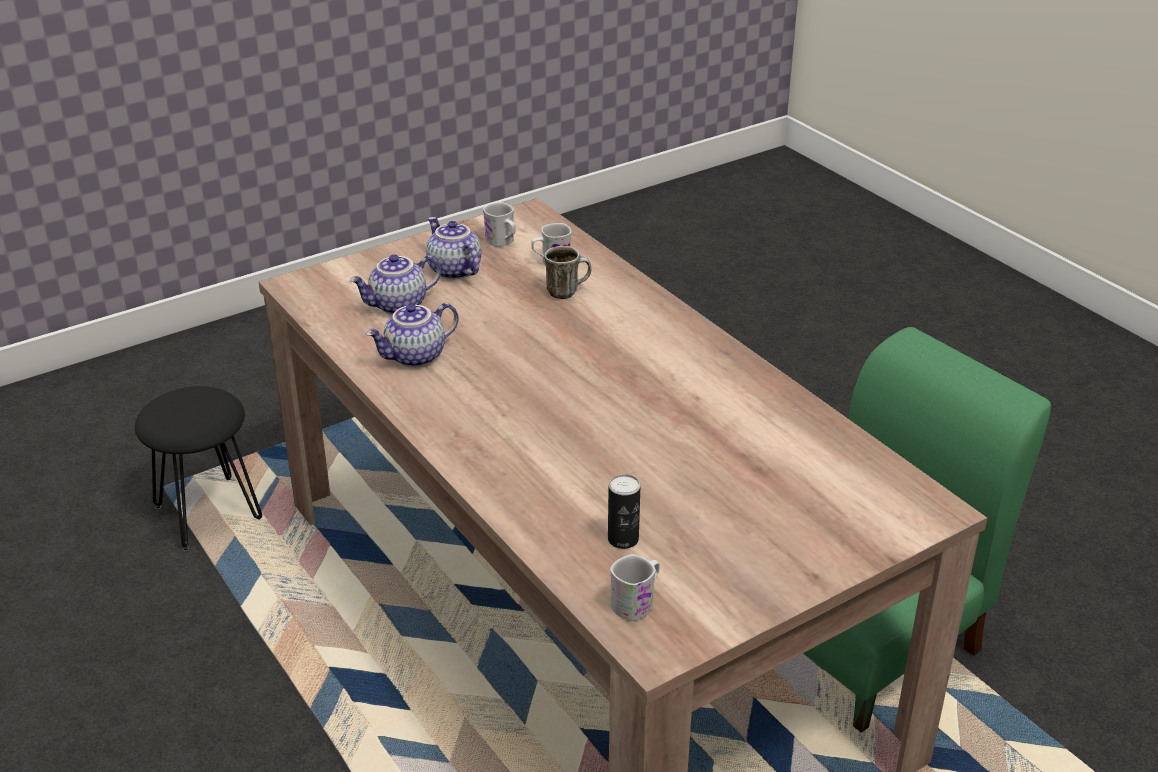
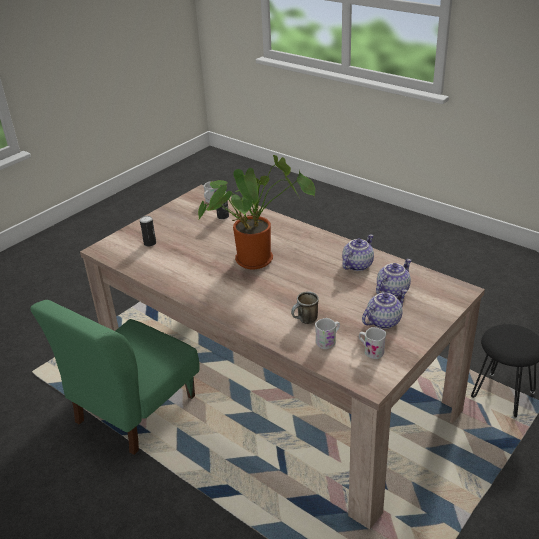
camera: 165 degrees right, 0 degrees up
(453, 270) = (383, 321): teapot -> teapot turned 75 degrees counterclockwise
(590, 409) = (257, 258): none -> potted plant
(816, 499) = (150, 243): none -> can

